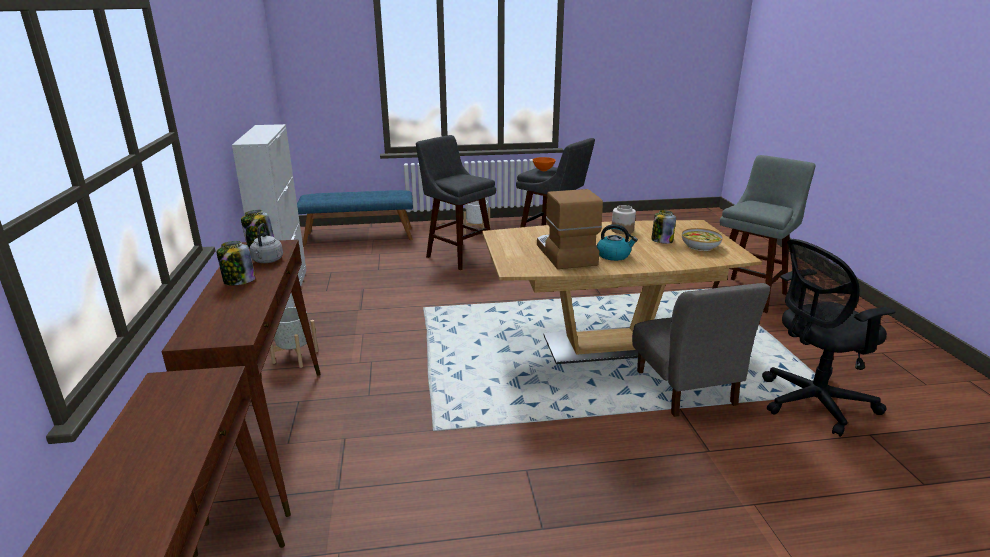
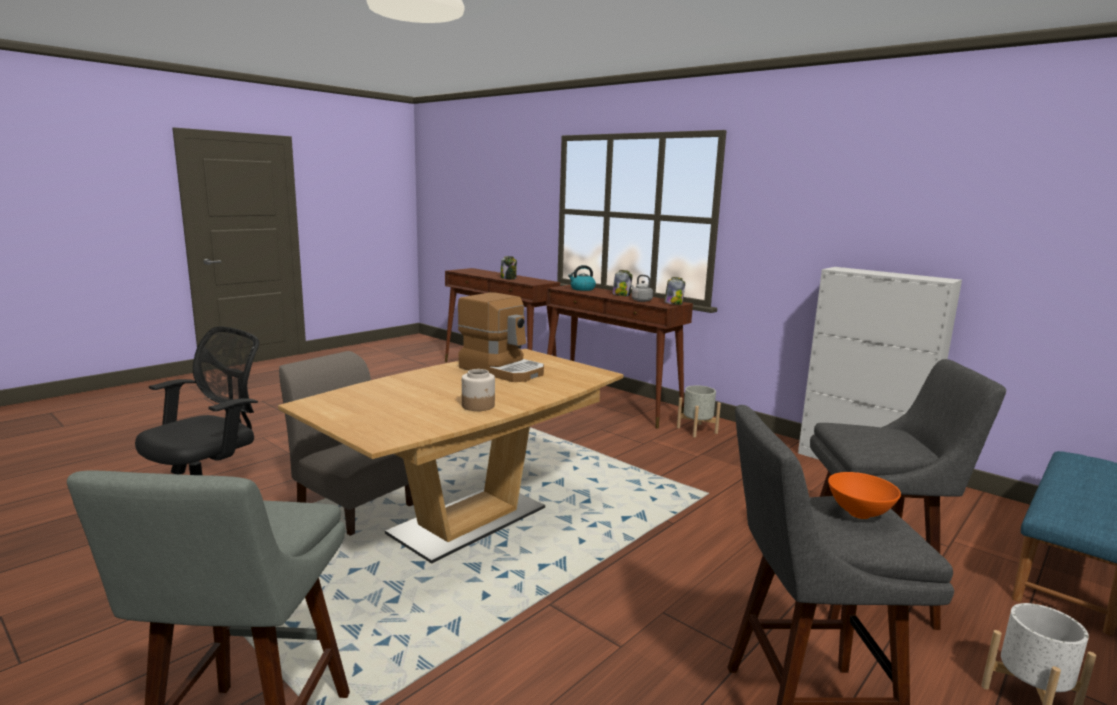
camera: 140 degrees right, 10 degrees down
(614, 255) = (454, 378): kettle -> kettle (582, 289)
(661, 241) = (415, 403): jar -> jar (508, 278)
(700, 246) = (362, 406): bowl -> none

